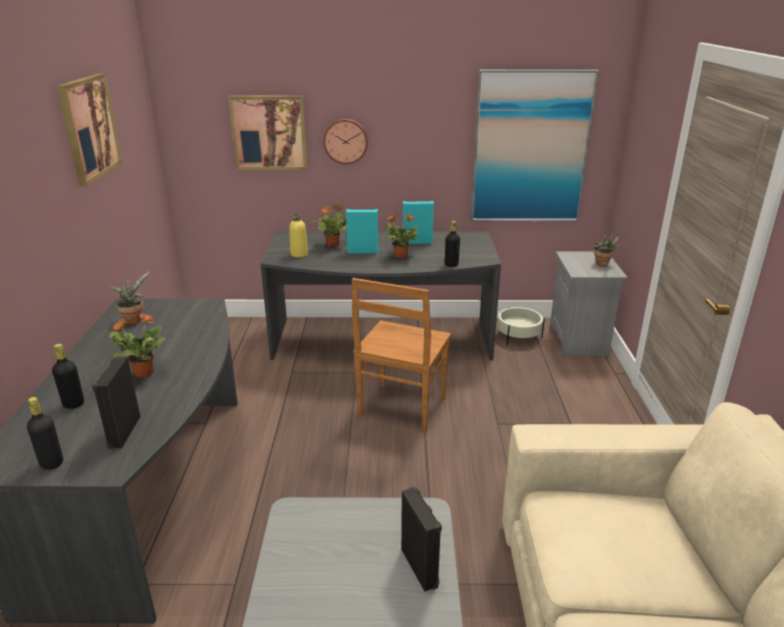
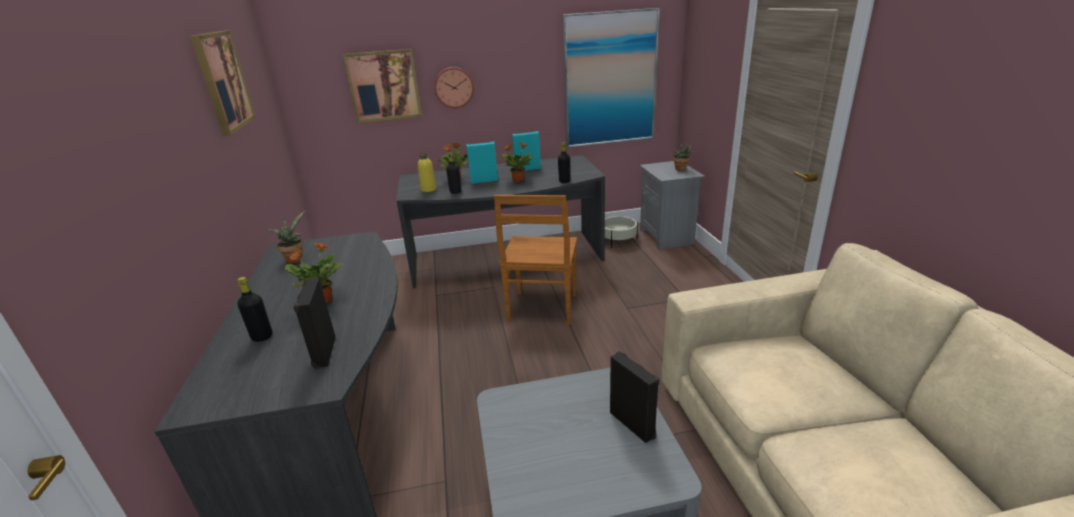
camera: 10 degrees left, 0 degrees up
(52, 463) = (260, 391): black bottle -> black bottle (455, 192)

